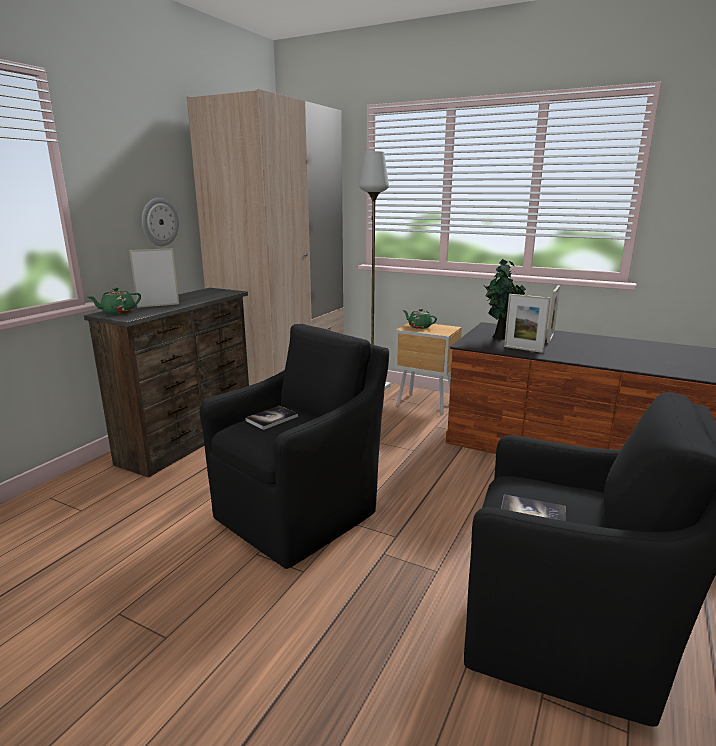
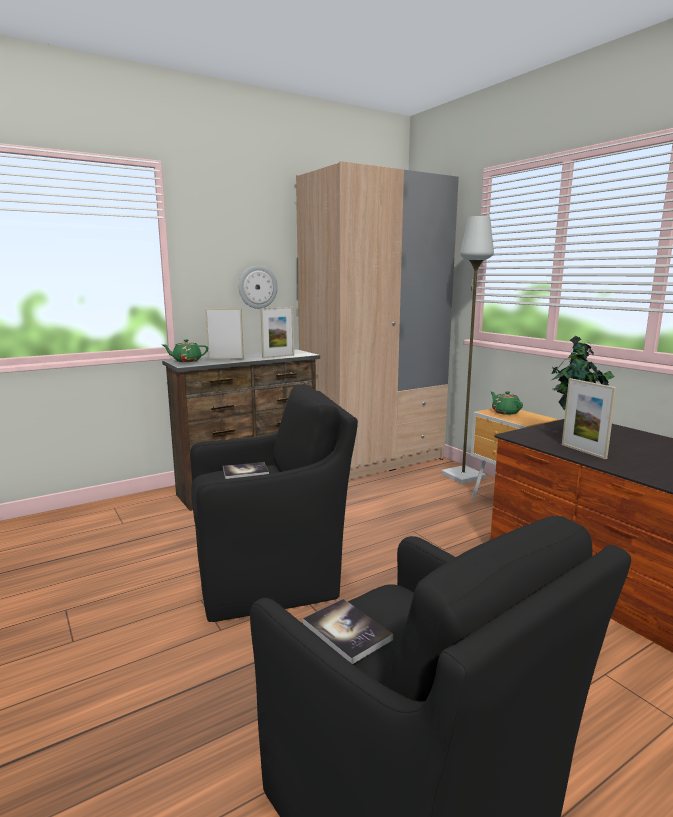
camera: 30 degrees right, 5 degrees down
(550, 338) = (645, 445): picture frame -> picture frame (278, 356)

